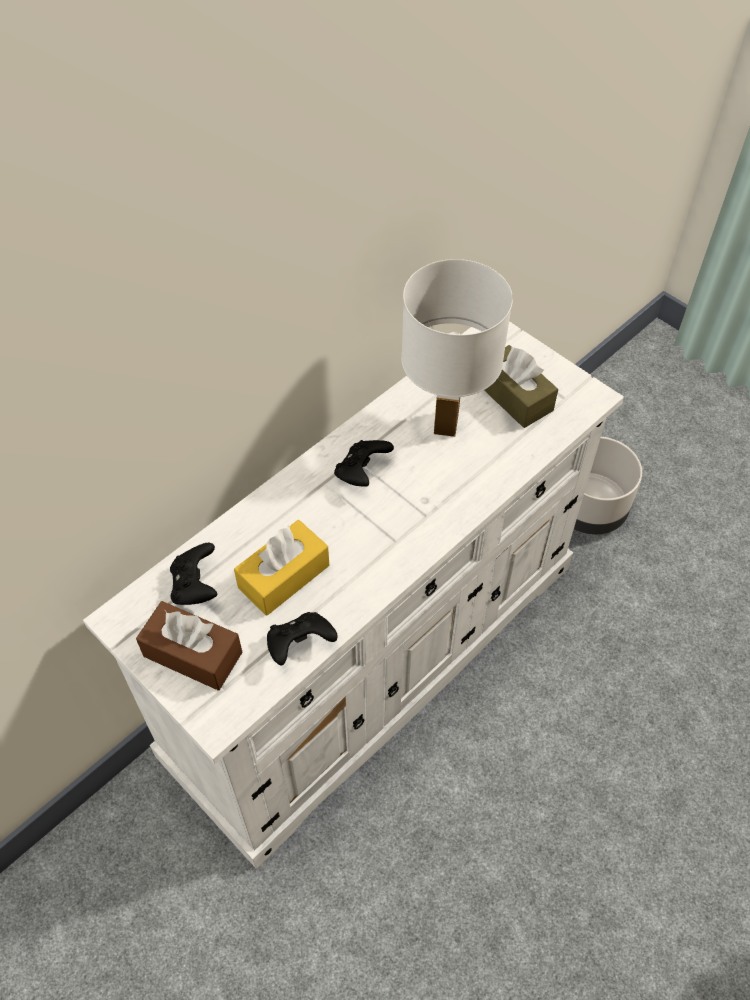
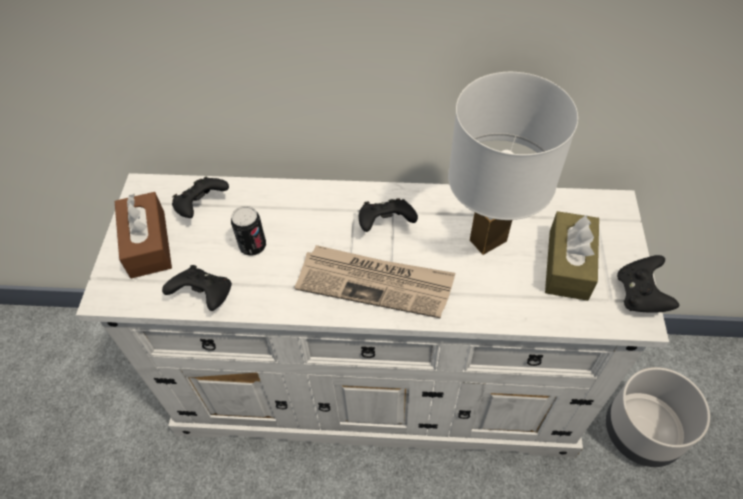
camera: 50 degrees right, 0 degrees up
(284, 576) = (253, 246): yellow tissue box -> can
(410, 519) = (375, 283): none -> newspaper
(577, 380) = (640, 295): none -> black game controller

